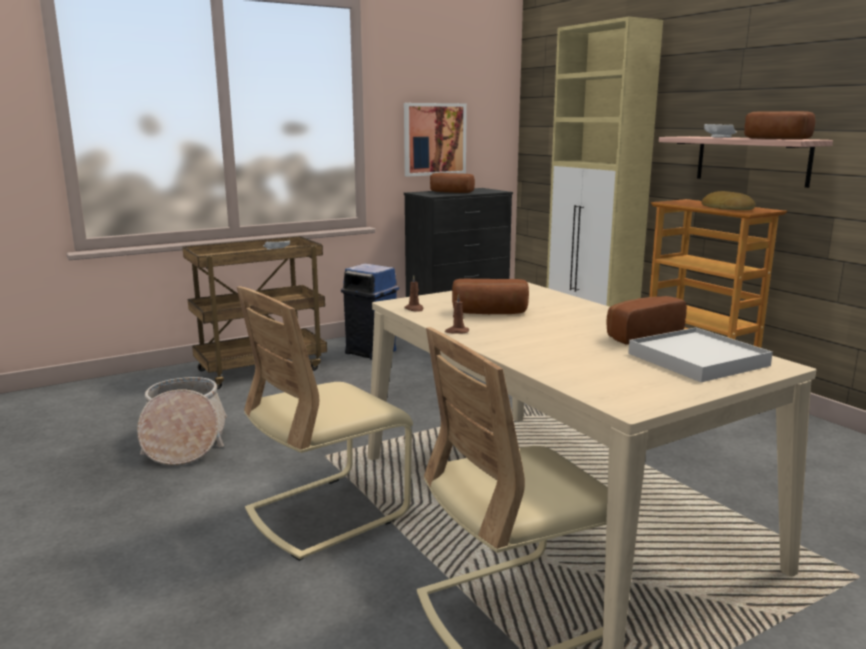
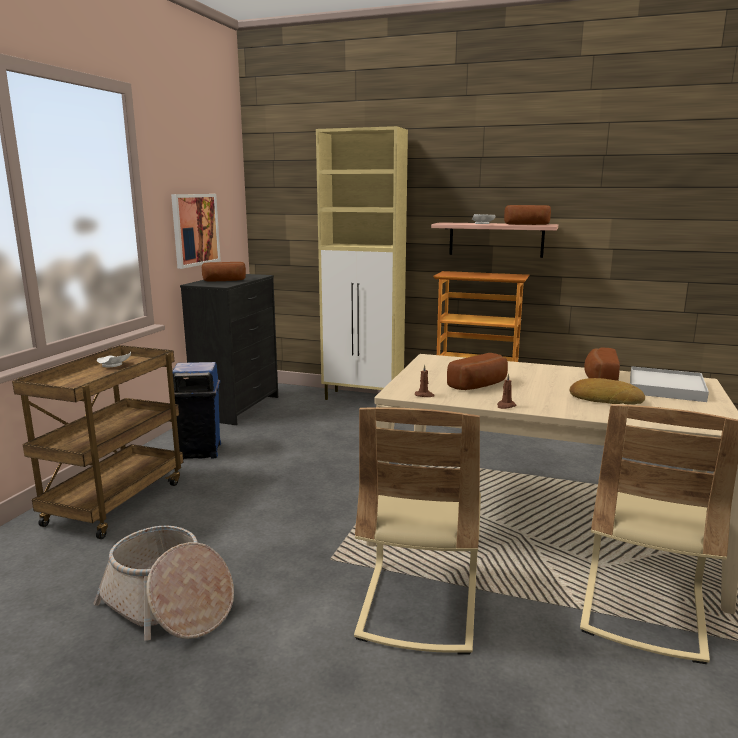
camera: 40 degrees left, 0 degrees up
(728, 208) = (496, 276): bread -> bread (605, 398)

